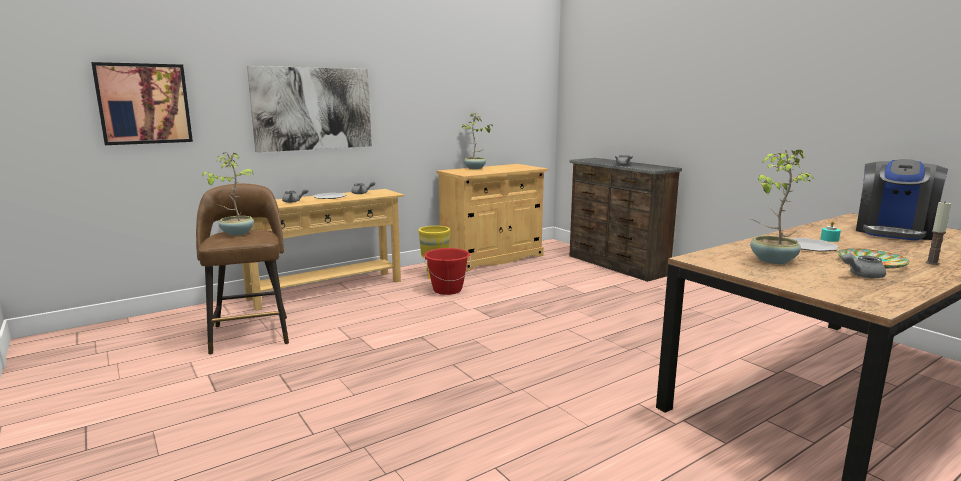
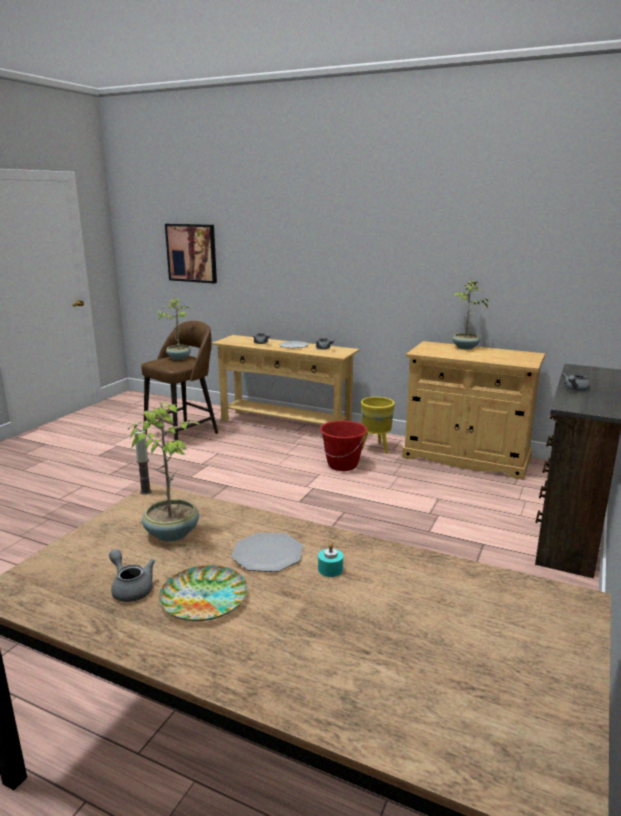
camera: 60 degrees right, 5 degrees up
(313, 109) = (302, 264): picture -> none
(893, 232) = (462, 632): coffee machine -> none
(932, 263) = (238, 652): candle -> candle (146, 491)

